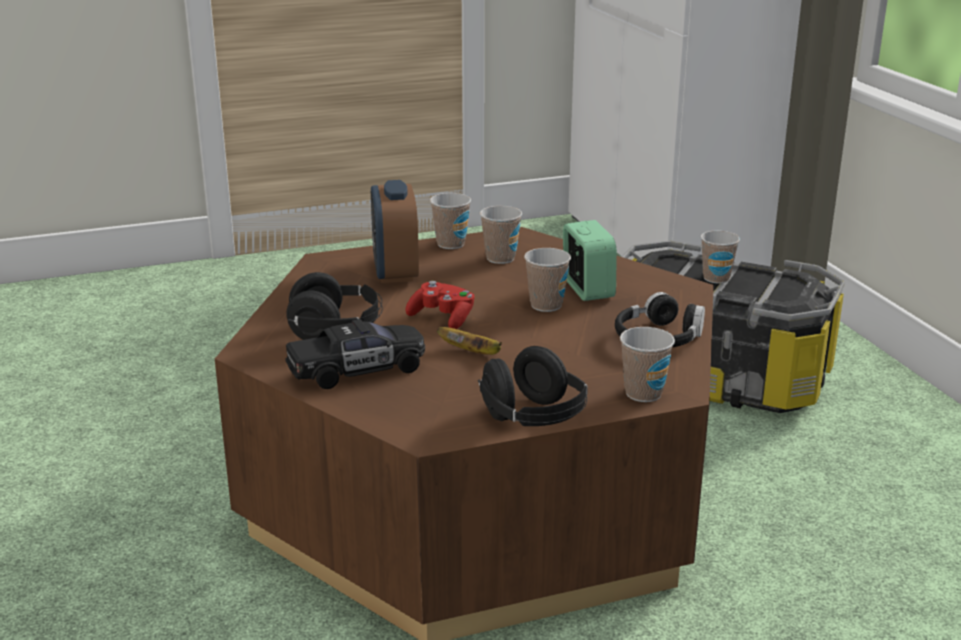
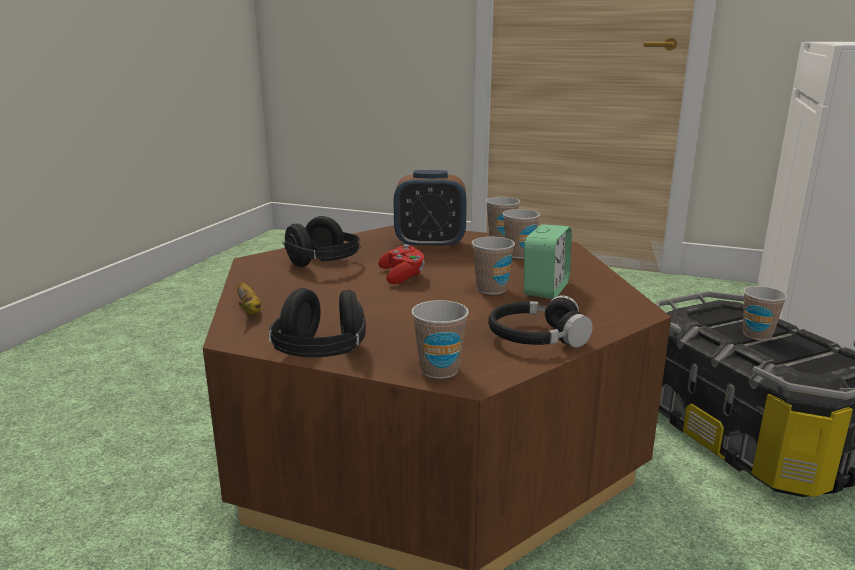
camera: 40 degrees right, 5 degrees down
(358, 370) = (286, 287): black toy car -> none
(395, 272) = (430, 245): alarm clock -> alarm clock turned 120 degrees counterclockwise
(472, 352) = (376, 300): banana -> banana (249, 310)

